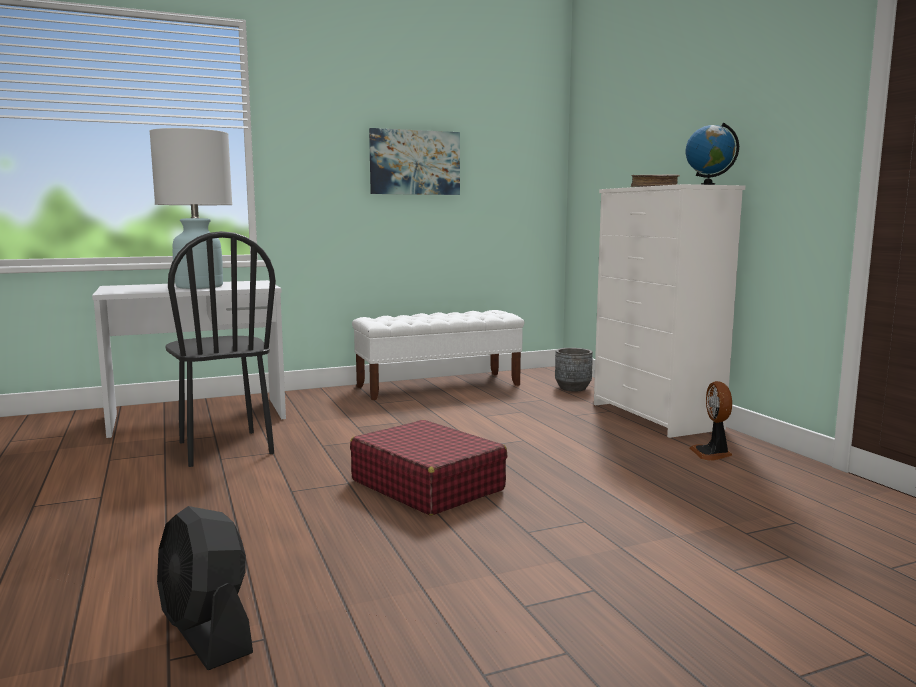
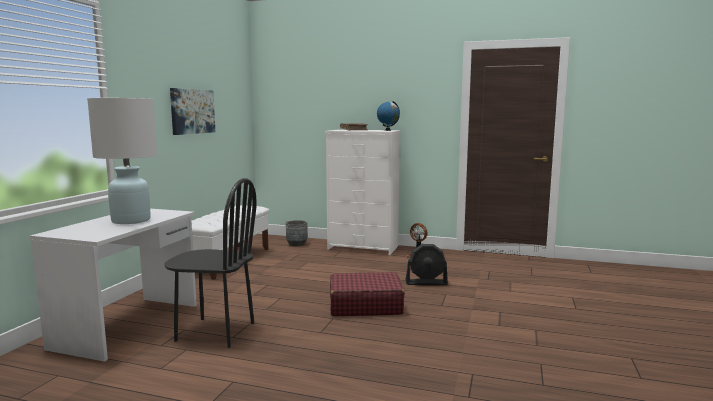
camera: 50 degrees left, 0 degrees up
(207, 633) = (454, 384): black fan -> black fan (426, 282)

